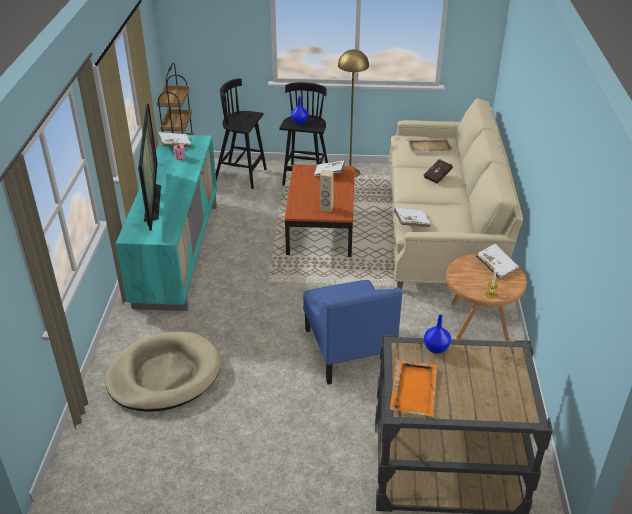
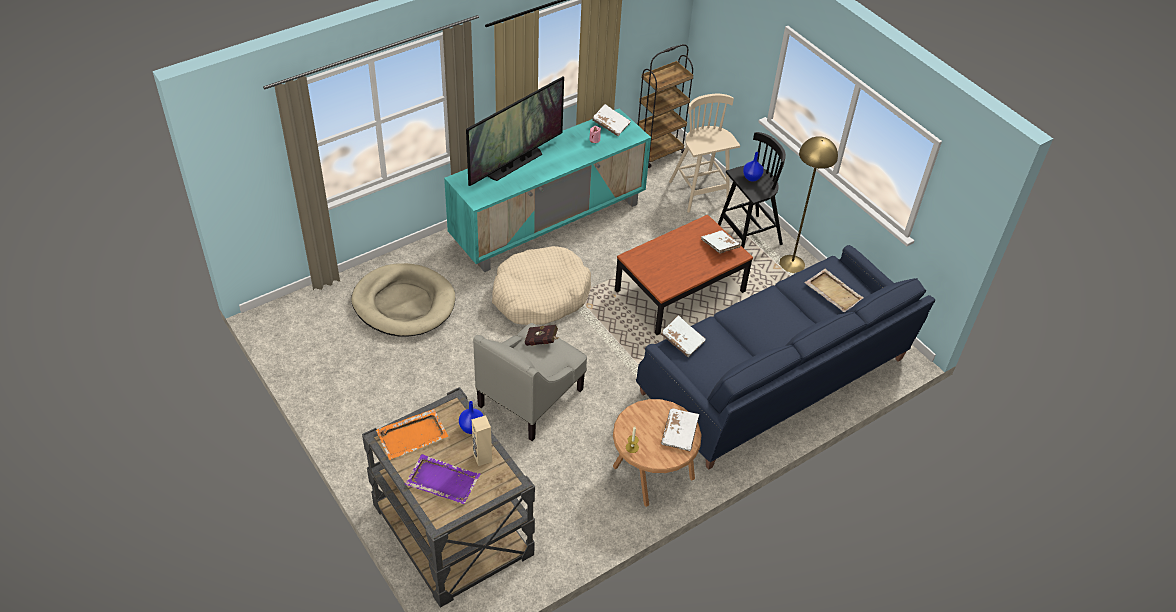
camera: 50 degrees right, 10 degrees up
(242, 176) = (700, 193): black stool -> beige stool
(248, 293) = (540, 295): none -> beige dog bed
(326, 208) = (660, 274): beige speaker -> beige speaker (482, 458)
(347, 349) = (531, 397): blue armchair -> grey armchair
(438, 177) = (782, 325): red book -> red book (542, 341)
(442, 227) = (775, 378): beige sofa -> blue sofa
(483, 393) = (442, 480): none -> purple tray

